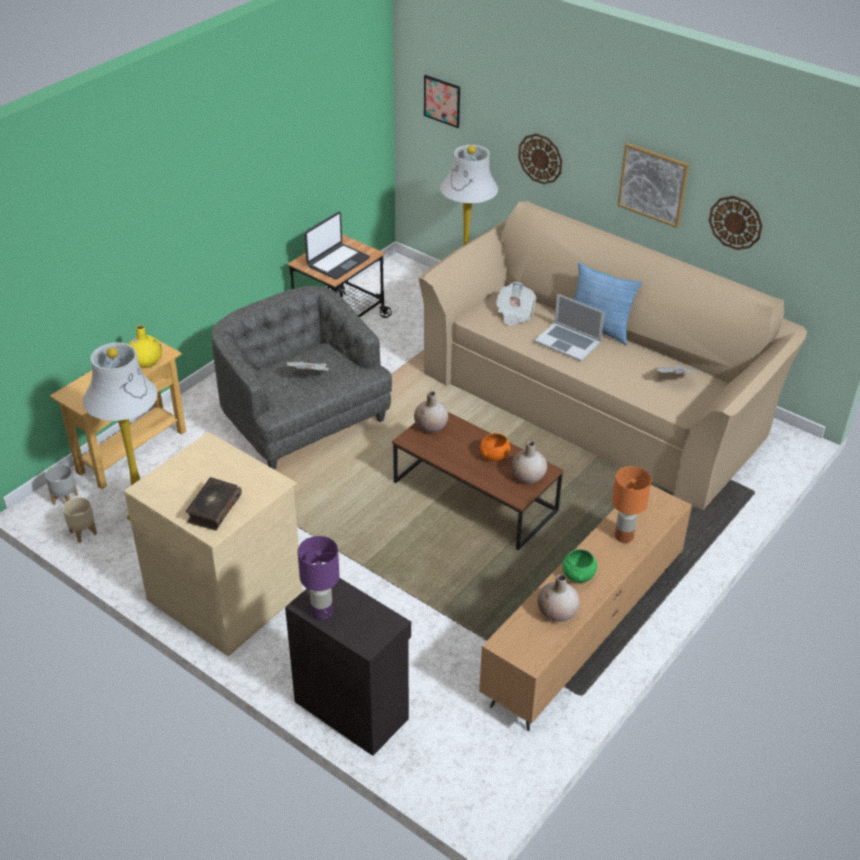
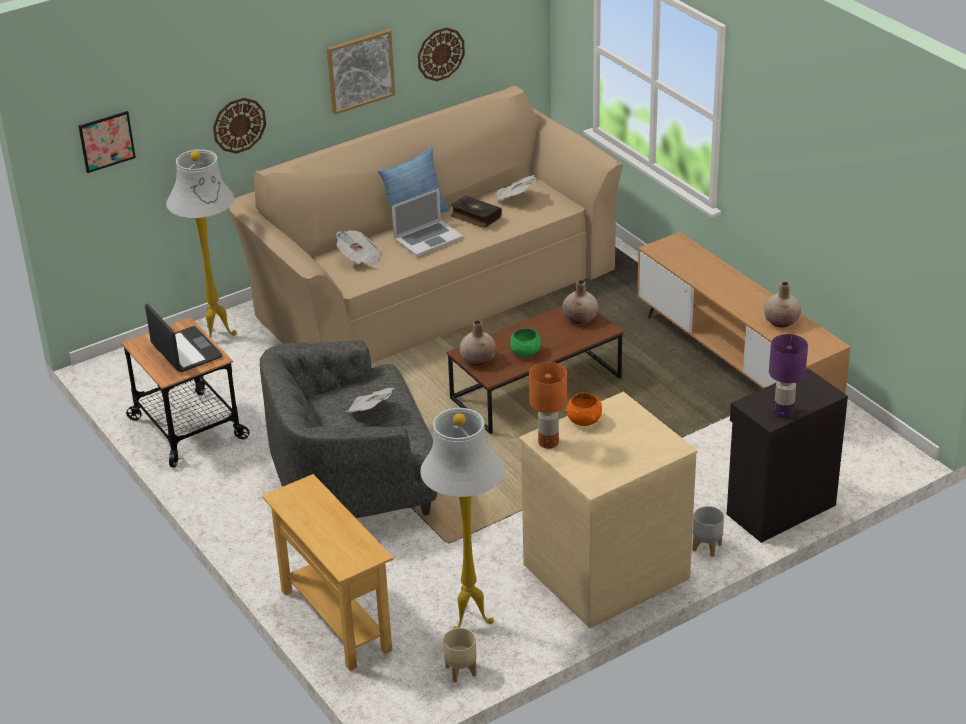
camera: 70 degrees left, 5 degrees down
(64, 499) = (393, 683): grey planter -> grey planter (706, 547)
(146, 361) = (316, 501): yellow vase -> none
(213, 509) = (643, 444): book -> book (475, 217)
(494, 456) = (543, 331): orange bowl -> orange bowl (584, 421)
(578, 576) = (743, 303): green bowl -> green bowl (526, 353)
(624, 536) = (704, 271): orange table lamp -> orange table lamp (548, 442)

